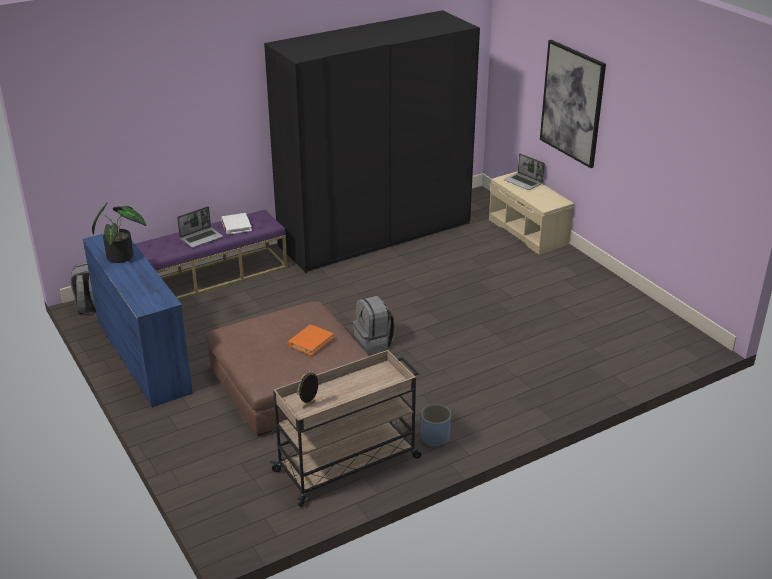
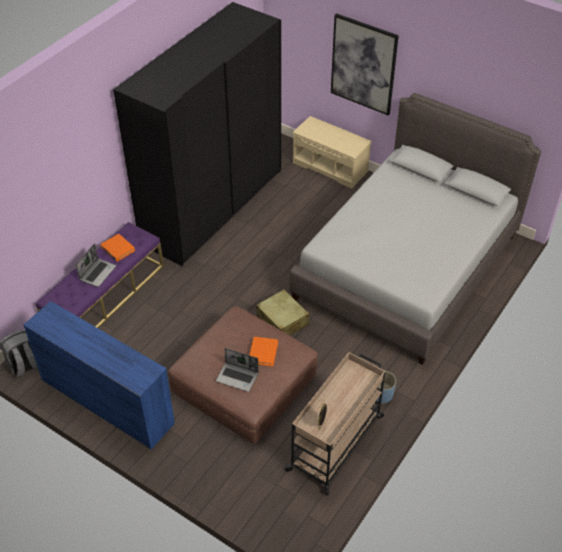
camera: 25 degrees left, 15 degrees up
(123, 255) = (75, 331): potted plant -> none
(236, 225) = (117, 249): white book -> orange book
(374, 342) = (282, 320): grey backpack -> beige suitcase
(523, 182) = (321, 129): laptop -> laptop (238, 377)
(553, 334) = (407, 266): none -> grey bed

